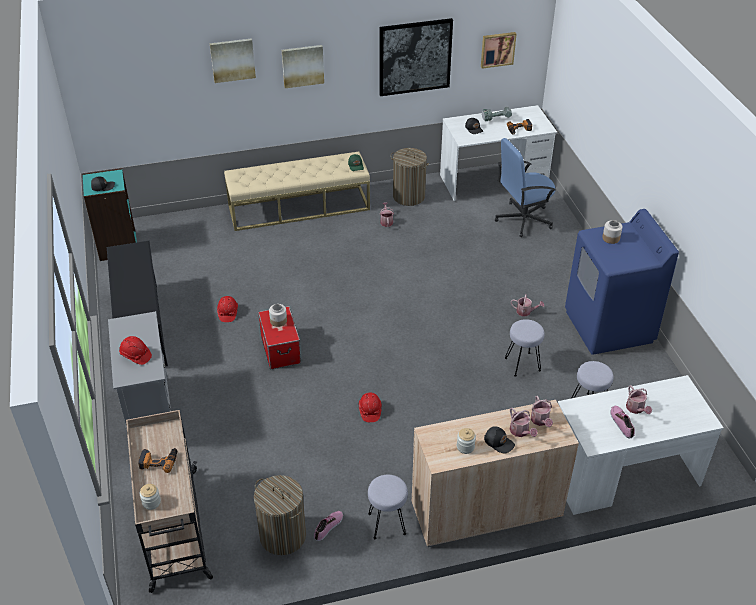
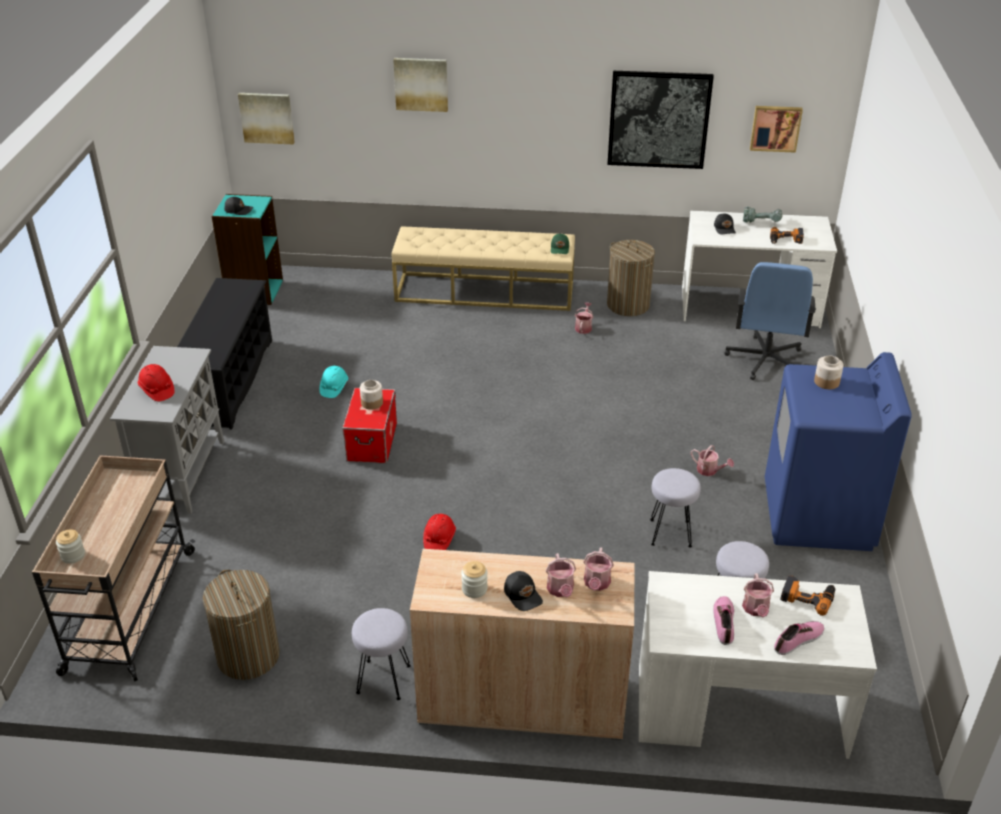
camera: 20 degrees right, 5 degrees down
(159, 461) = (111, 512): power drill -> power drill (807, 597)
(227, 313) = (334, 388): red hard hat -> turquoise hard hat
(302, 65) = (509, 106): picture -> picture (267, 117)
(328, 527) = (309, 662): shoe -> shoe (798, 640)
(523, 219) = (765, 360): blue office chair -> blue office chair turned 75 degrees counterclockwise

